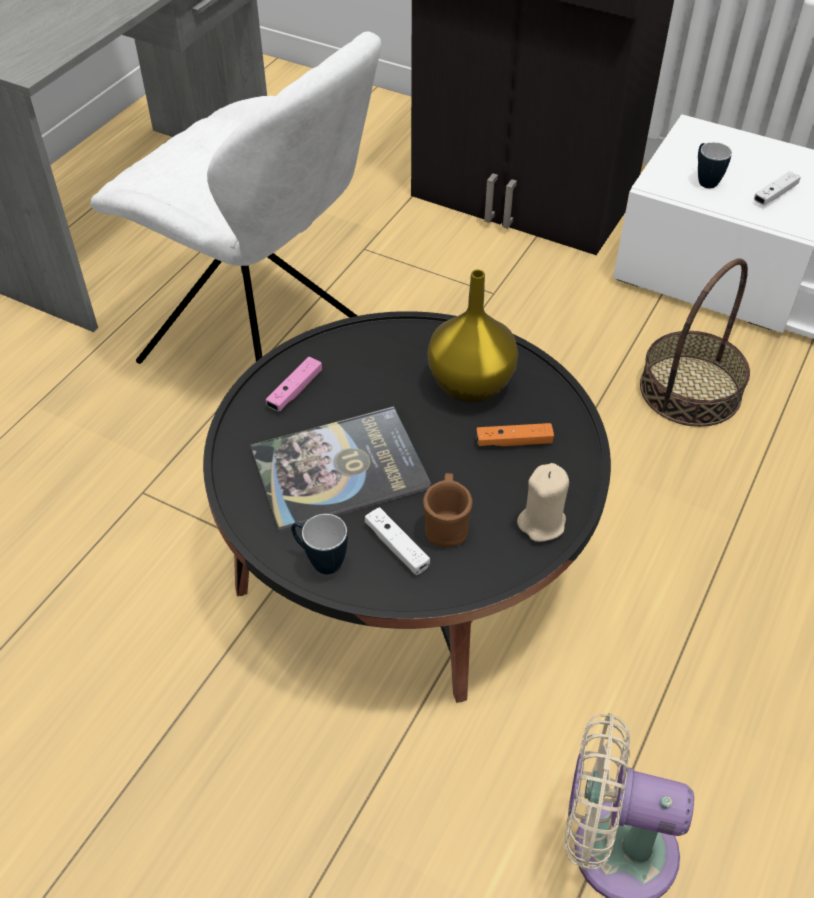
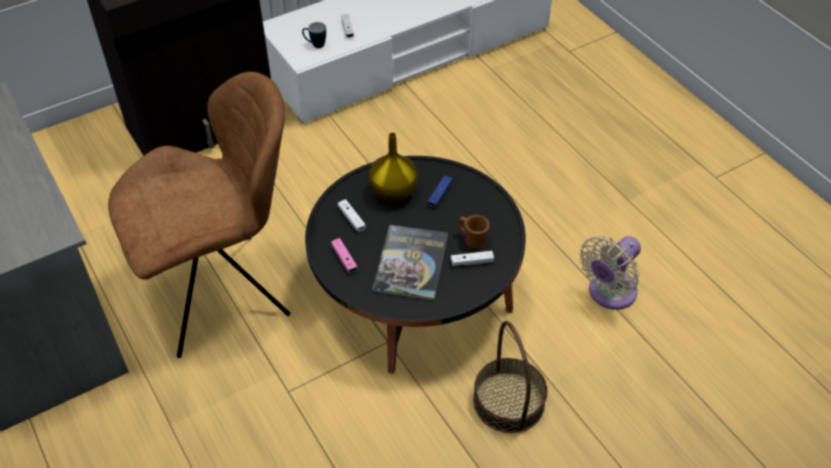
camera: 60 degrees left, 0 degrees up
(263, 350) = (222, 293): white chair -> brown chair
(320, 561) = (462, 292): mug -> none
(380, 363) = (351, 219): none -> white game controller
(514, 442) = (440, 195): orange game controller -> blue game controller
(542, 523) = (494, 207): beige candle -> none
(690, 390) = (398, 139): basket -> basket (509, 401)

